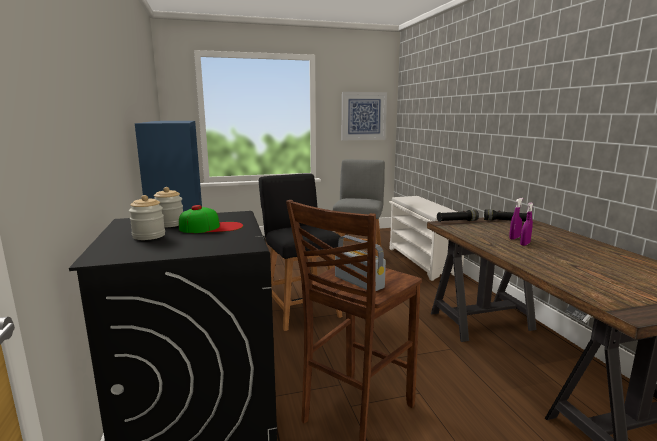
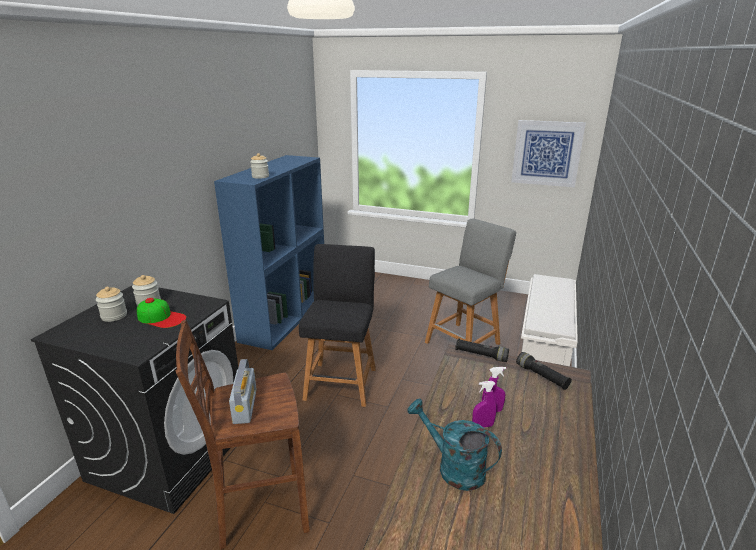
camera: 35 degrees right, 10 degrees up
(177, 122) = (260, 176): none -> jar
(552, 262) = (453, 467): none -> turquoise watering can

